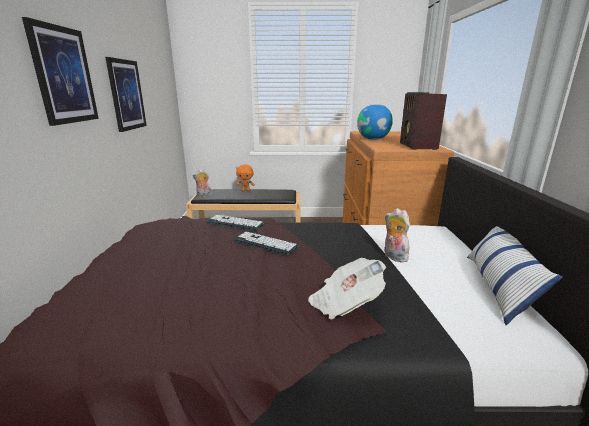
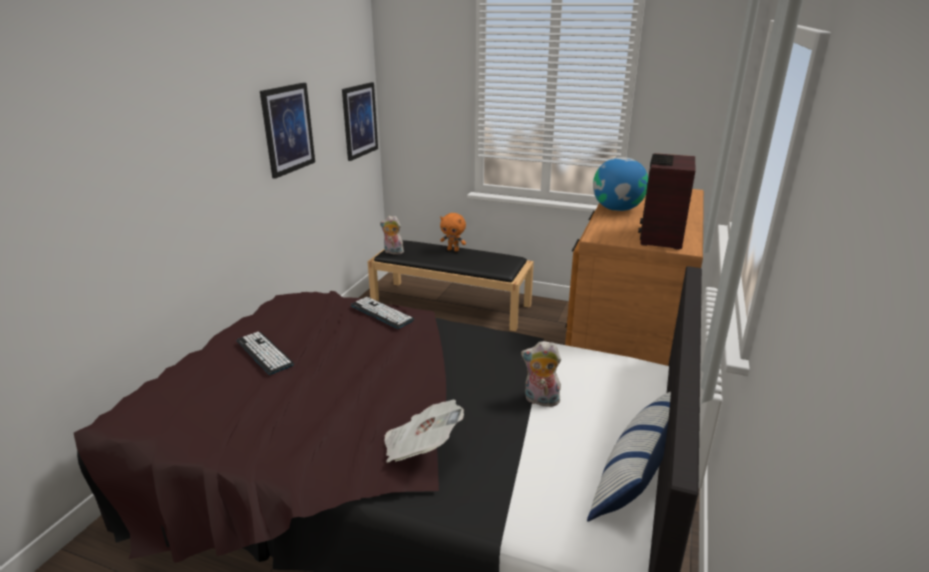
camera: 20 degrees right, 5 degrees up
(64, 75) = (202, 130): picture -> picture (359, 120)
(265, 243) = (394, 350): keyboard -> keyboard (264, 353)
(393, 257) = (540, 401): plush toy -> plush toy turned 60 degrees counterclockwise

